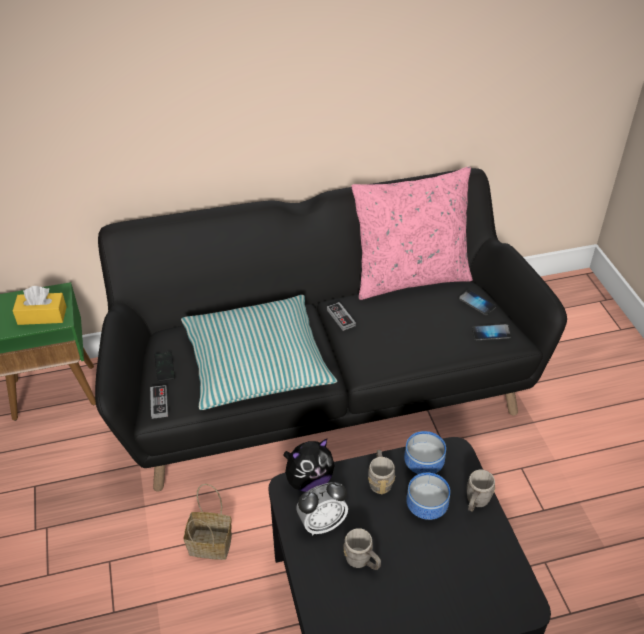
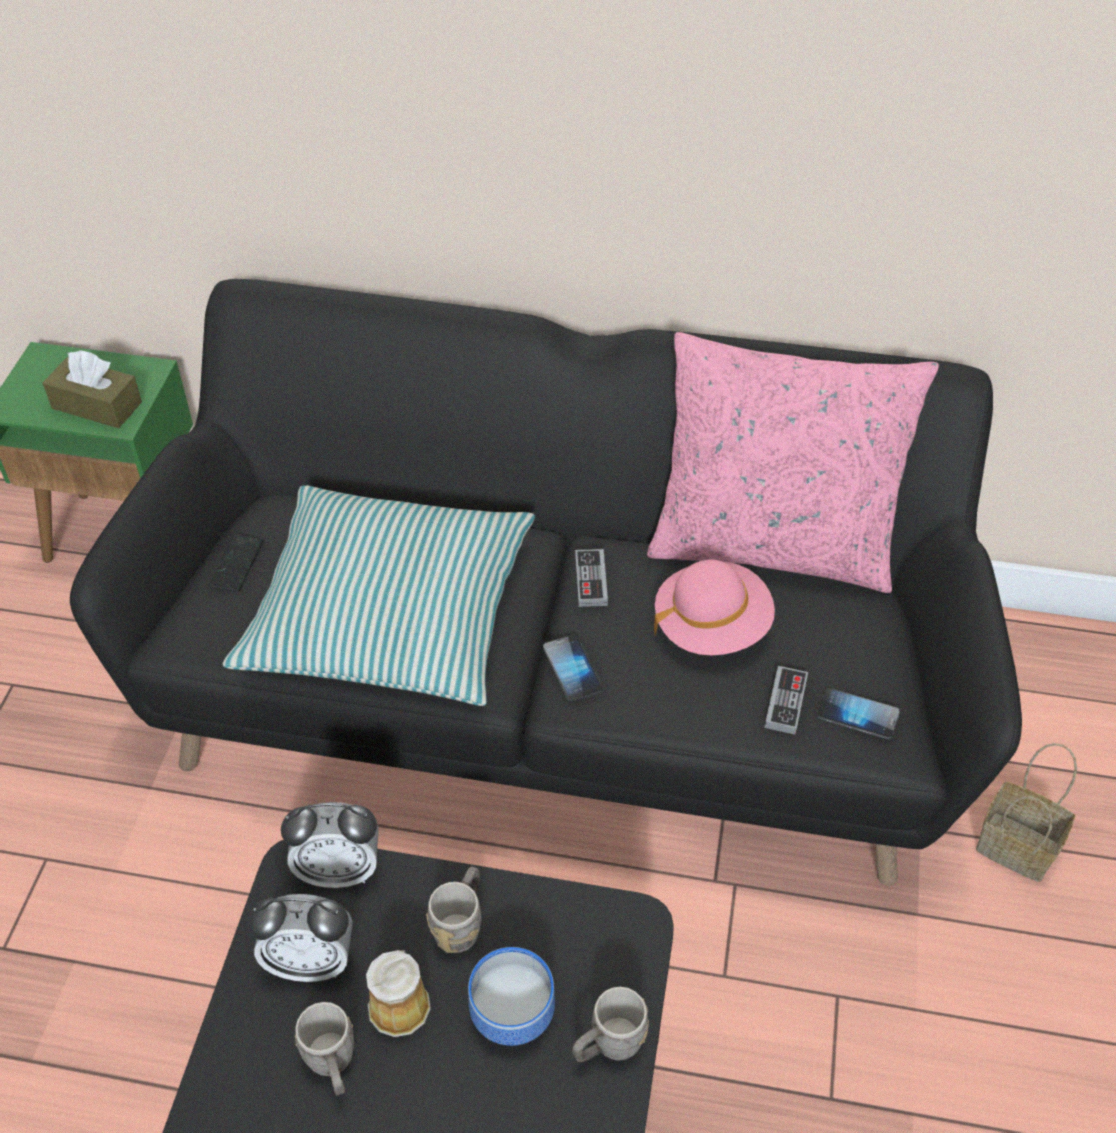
camera: 25 degrees right, 5 degrees up
(42, 315) = (97, 405): yellow tissue box -> brown tissue box
(159, 403) = (189, 626): game controller -> game controller (785, 702)
(208, 545) = (208, 899): basket -> basket (1013, 846)
(308, 480) = (339, 870): plush toy -> alarm clock
(374, 523) = (400, 1003): none -> mug
(407, 318) = (711, 626): none -> pink hat
(422, 465) = (556, 927): bowl -> none
(477, 303) = (868, 643): phone -> phone (572, 669)

